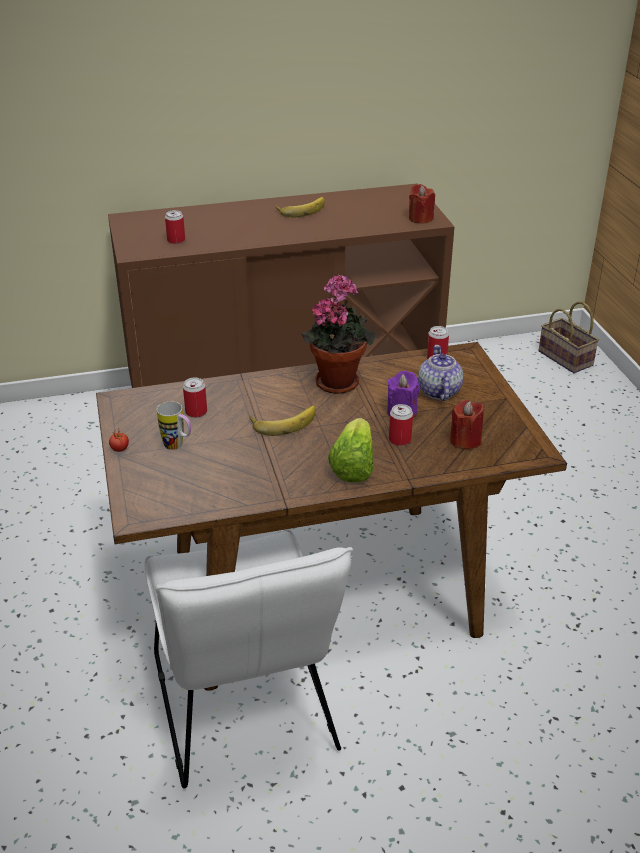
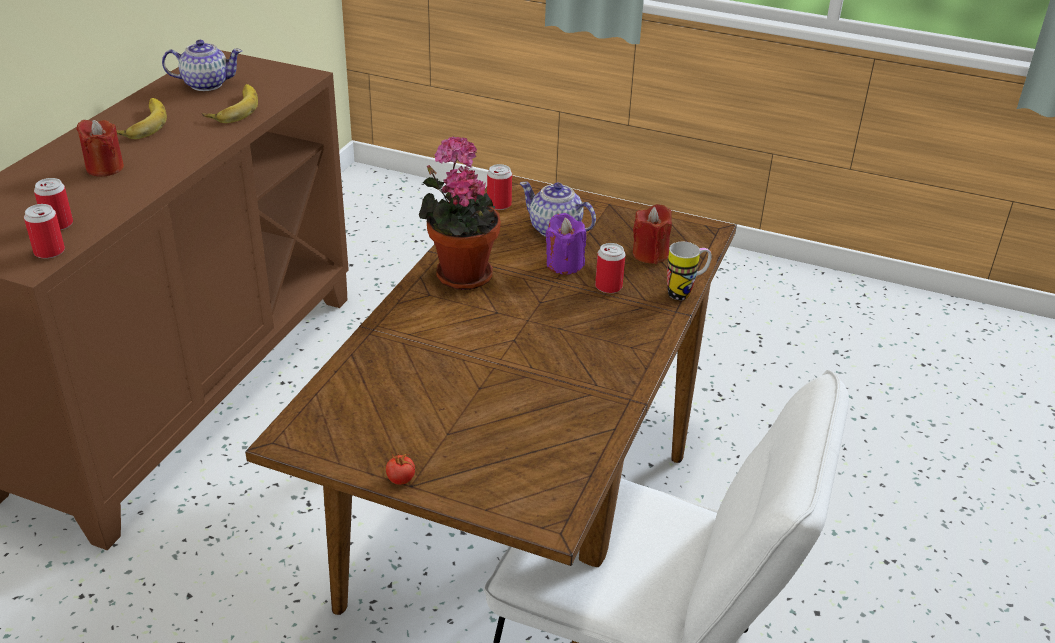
camera: 55 degrees left, 0 degrees up
(178, 446) = (450, 431): mug -> mug (685, 292)
(196, 412) = (397, 389): can -> can (49, 252)
(283, 421) = (492, 339): banana -> banana (232, 108)
(353, 466) = (621, 332): lettuce -> none
(373, 202) = (205, 84): none -> teapot
(420, 218) = (287, 79): red candle -> red candle (105, 168)
(567, 358) = (389, 195): basket -> none

